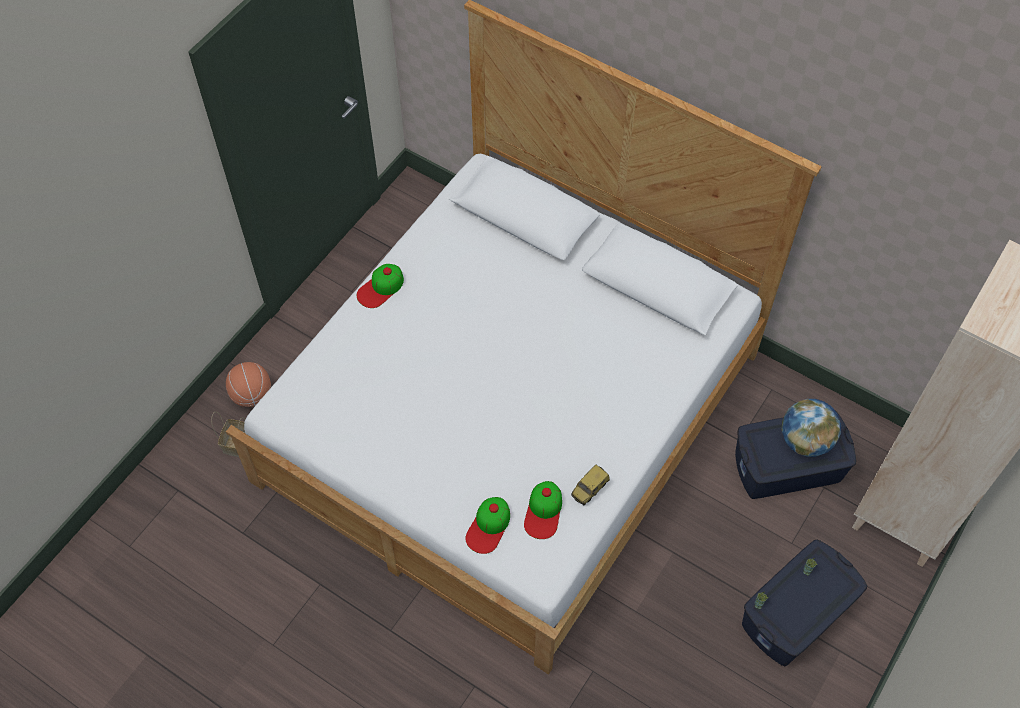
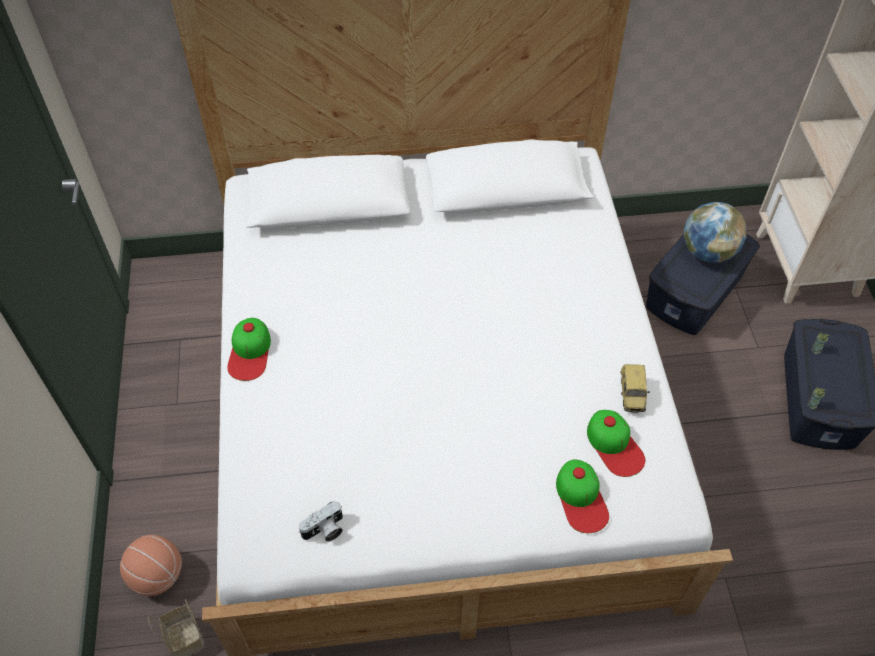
camera: 40 degrees left, 5 degrees down
(324, 430) = (325, 530): none -> camera

